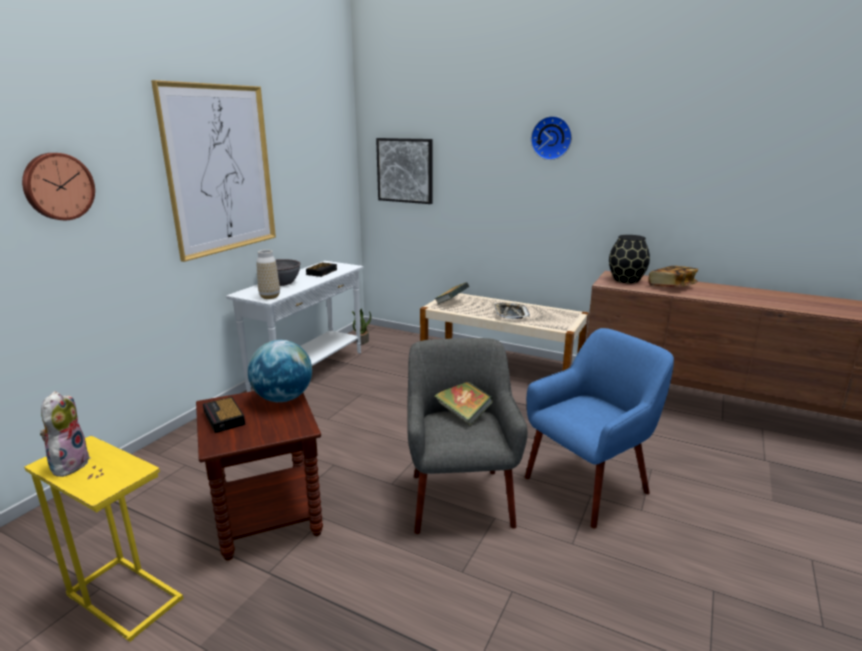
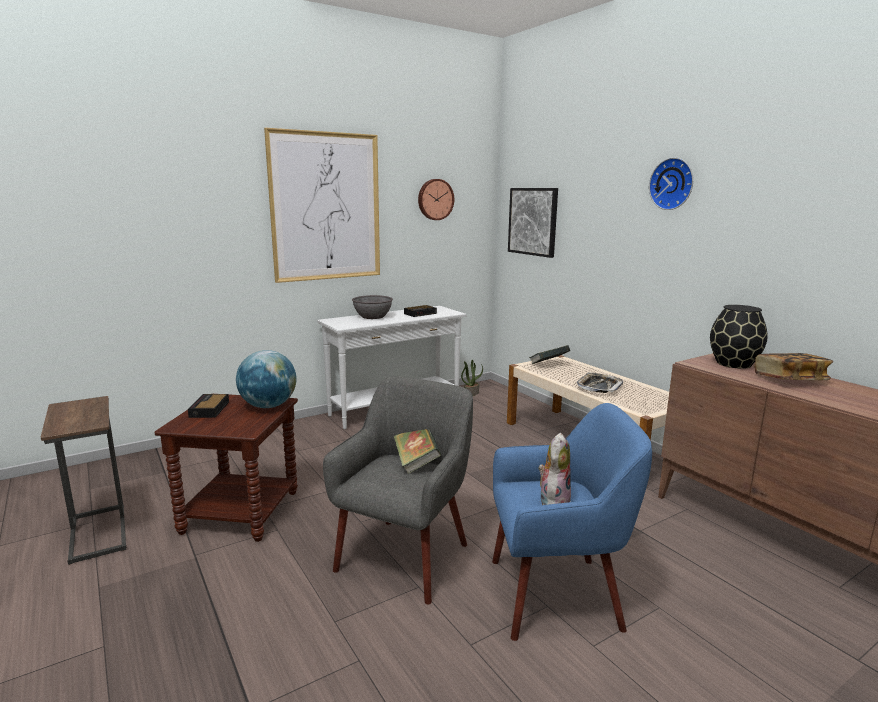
camera: 30 degrees right, 5 degrees down
(58, 186) = (170, 208): wall clock -> wall clock (435, 199)
(69, 464) = (70, 409): plush toy -> plush toy (553, 502)
(123, 597) = (97, 533): yellow side table -> brown side table
(270, 297) = (346, 325): vase -> none

